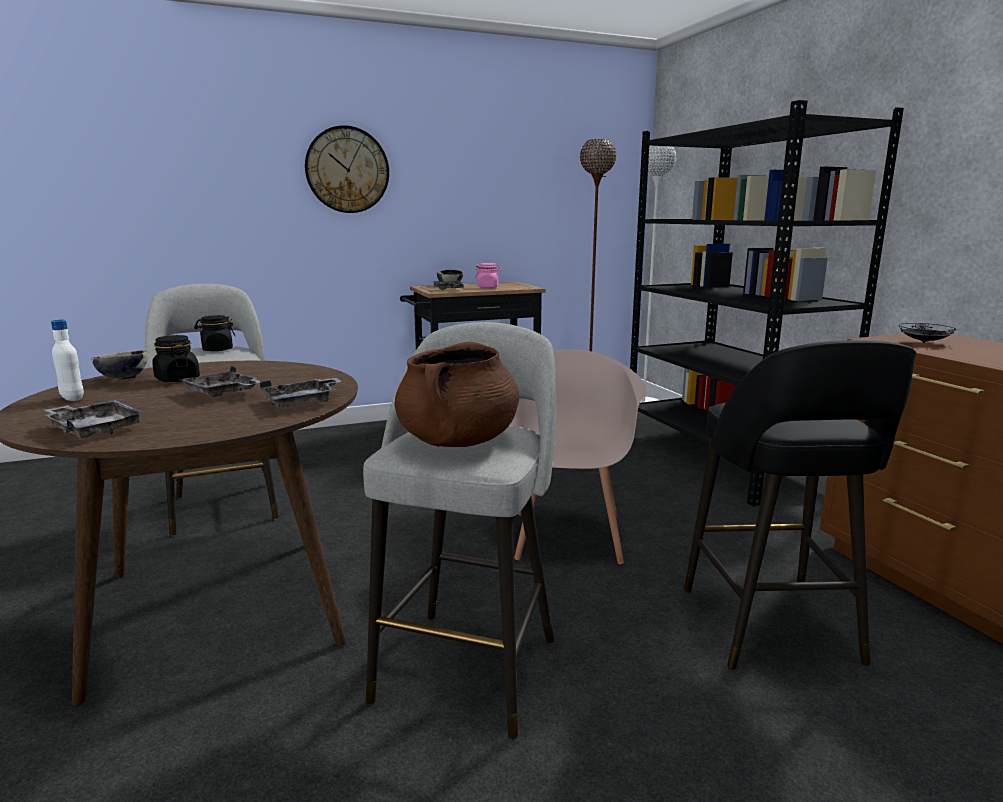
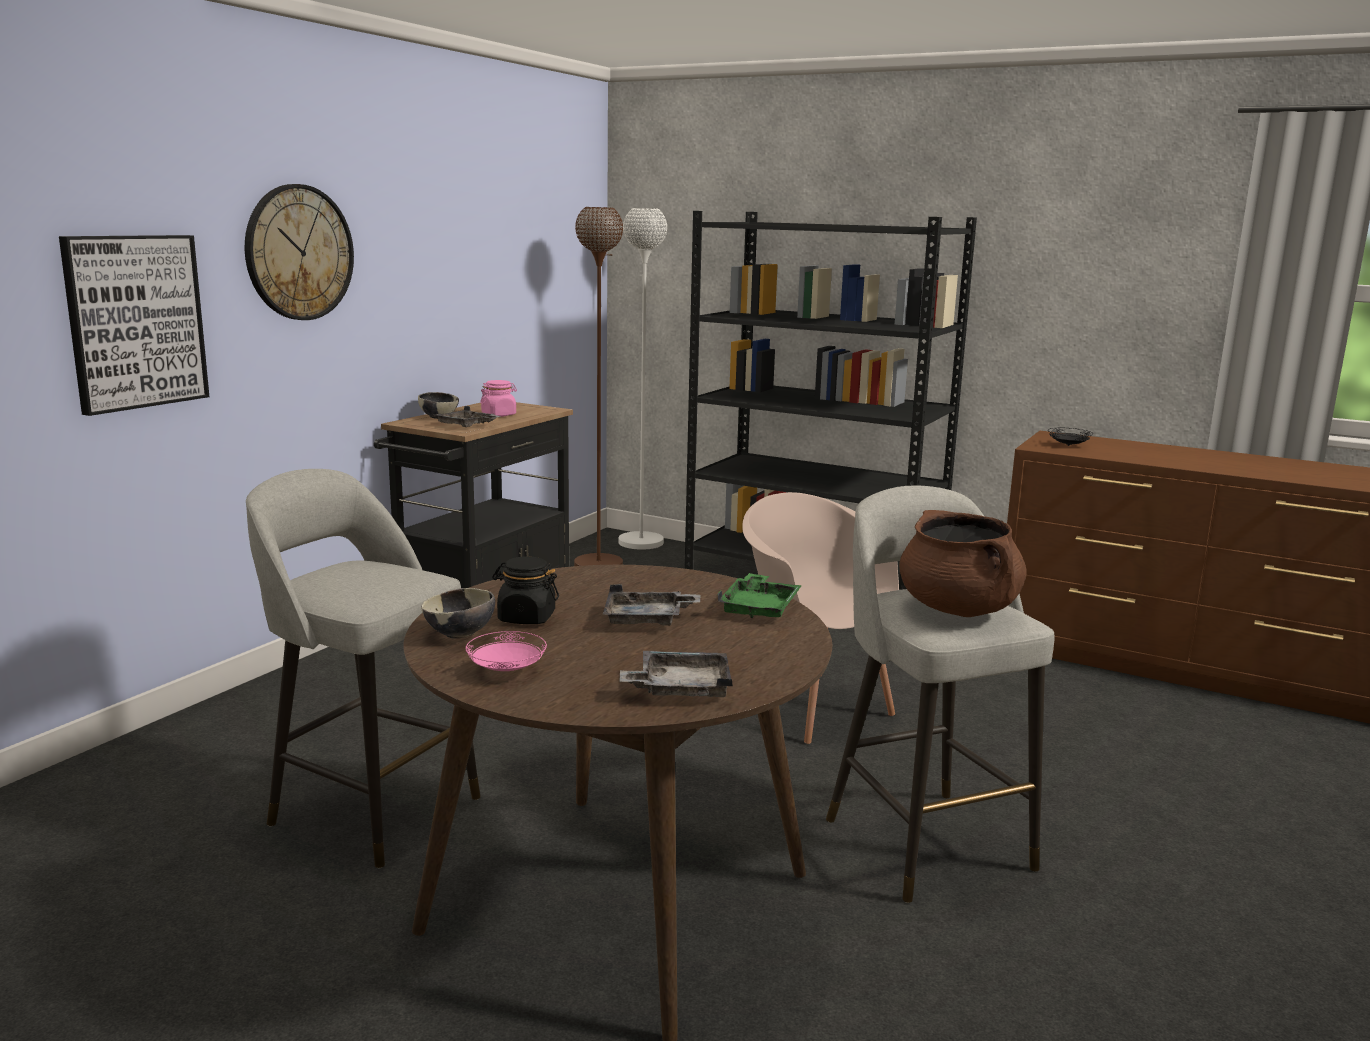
camera: 40 degrees left, 0 degrees up
(72, 398) = (506, 671): white bottle -> pink plate
(217, 349) = (361, 571): black jar -> none
(225, 205) = (135, 322): none -> picture
(302, 402) = (759, 608): grey tray -> green tray
(770, 628) = (1057, 724): black stool -> none

